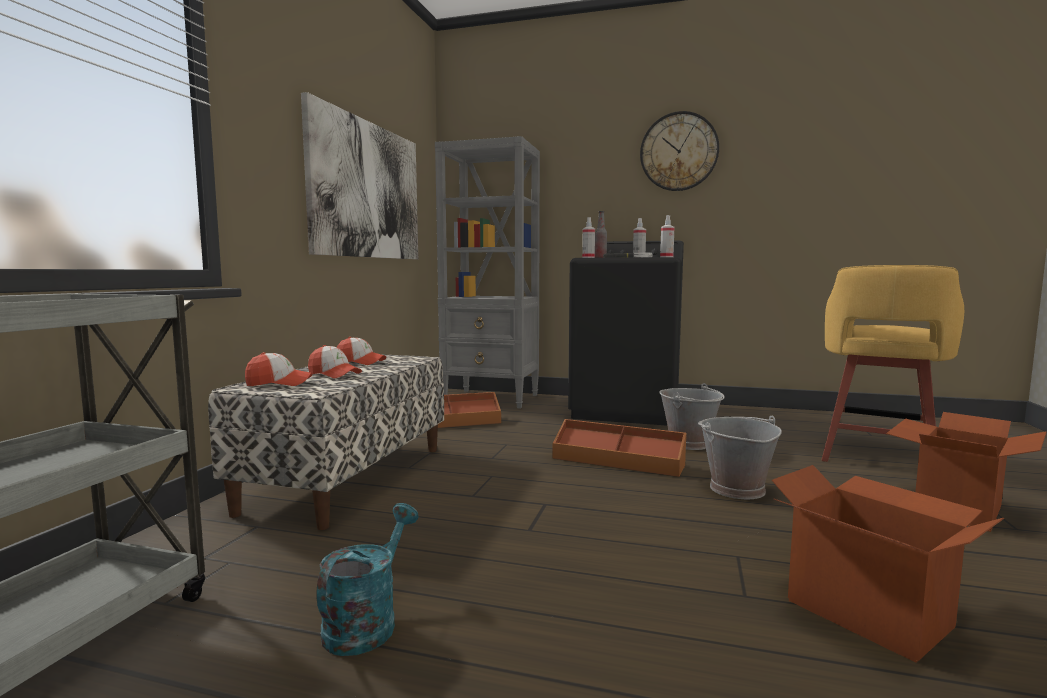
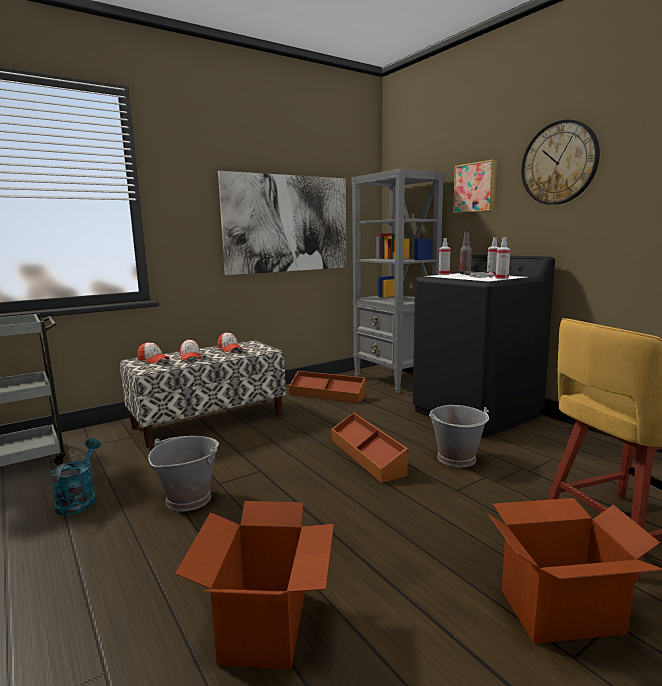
camera: 40 degrees right, 5 degrees up
(367, 622) = (79, 500): turquoise watering can -> turquoise watering can turned 60 degrees counterclockwise
(582, 171) = (476, 188): none -> picture
(736, 489) = (399, 508): grey bucket -> grey bucket (188, 499)

